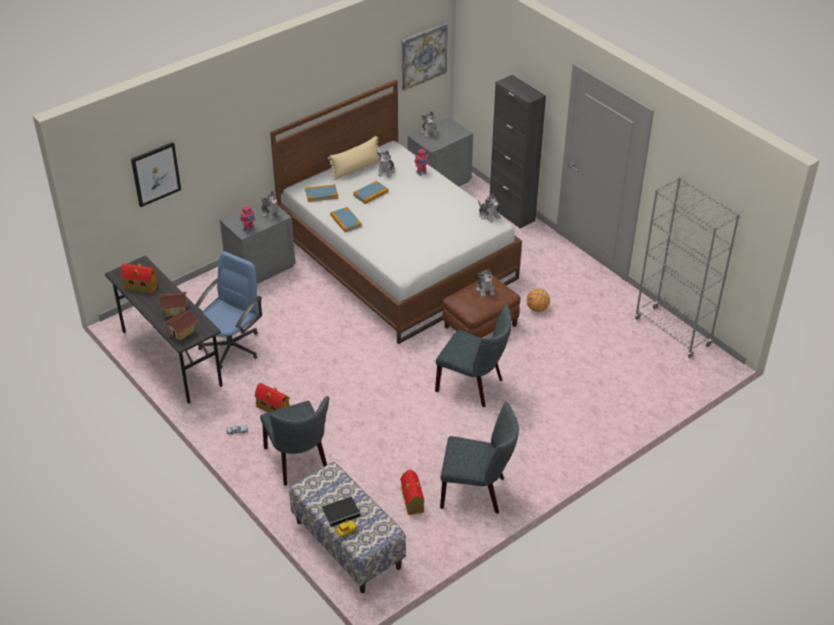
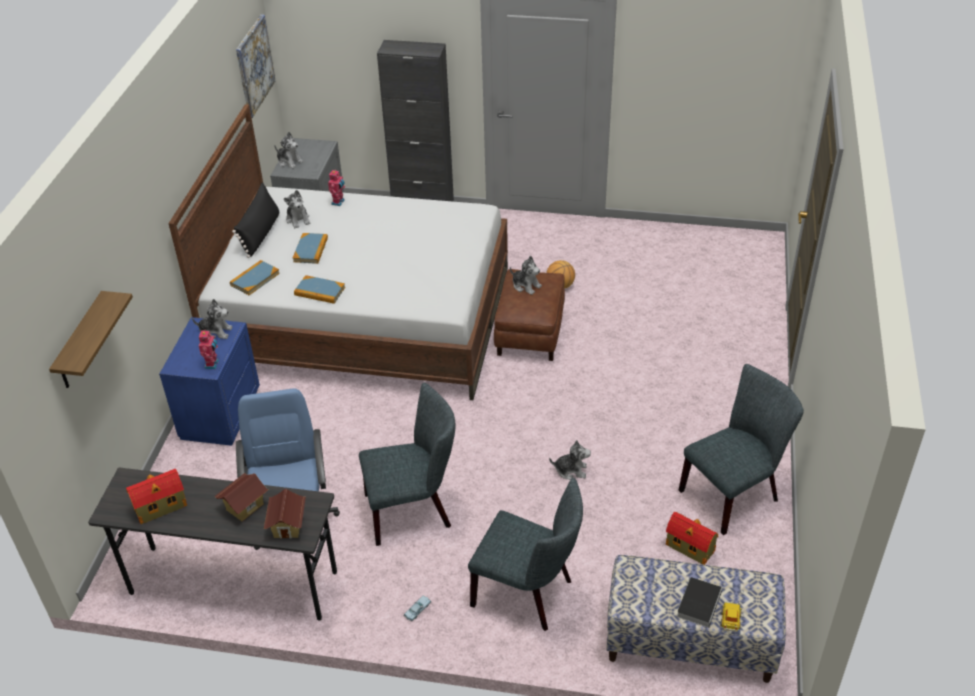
camera: 40 degrees left, 0 degrees up
(155, 174) = (81, 343): picture -> shelf
(260, 267) = (219, 414): grey nightstand -> blue nightstand
(272, 408) = (425, 556): toy house -> none
(356, 169) = (260, 233): beige pillow -> black pillow
(473, 386) = (597, 394): grey chair -> grey chair (413, 510)
(488, 215) = (461, 207): plush toy -> plush toy (571, 470)
(672, 332) = (698, 238): grey bookcase -> none

